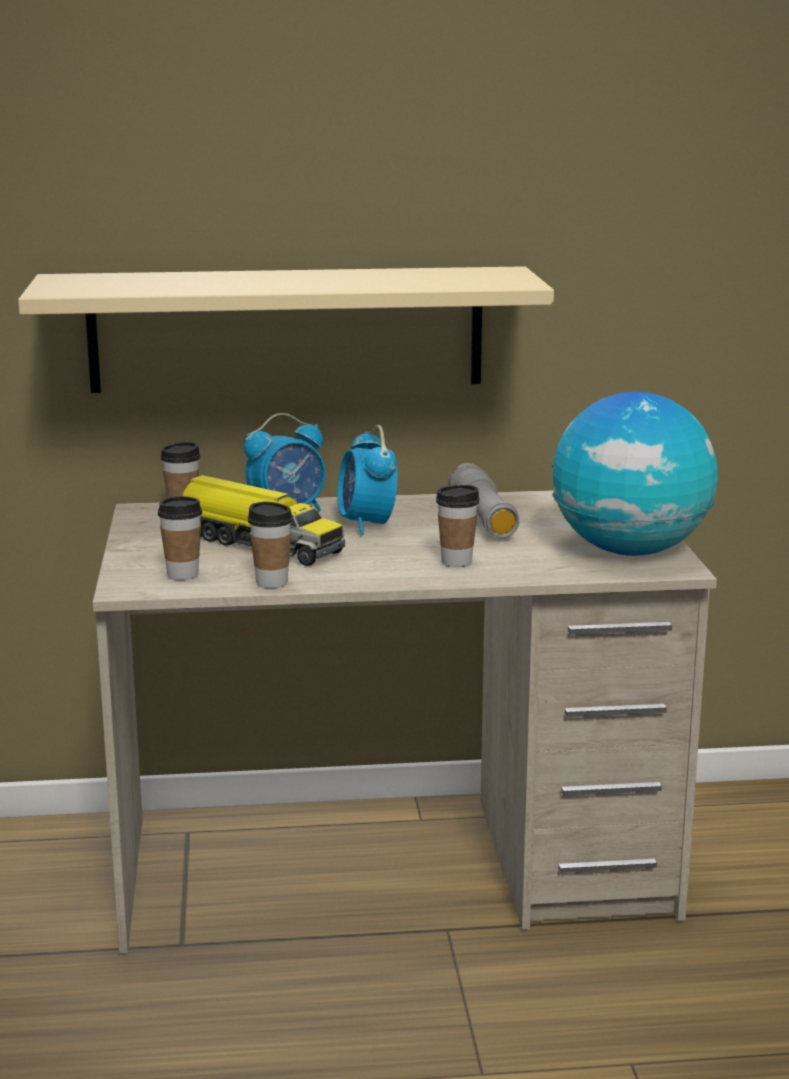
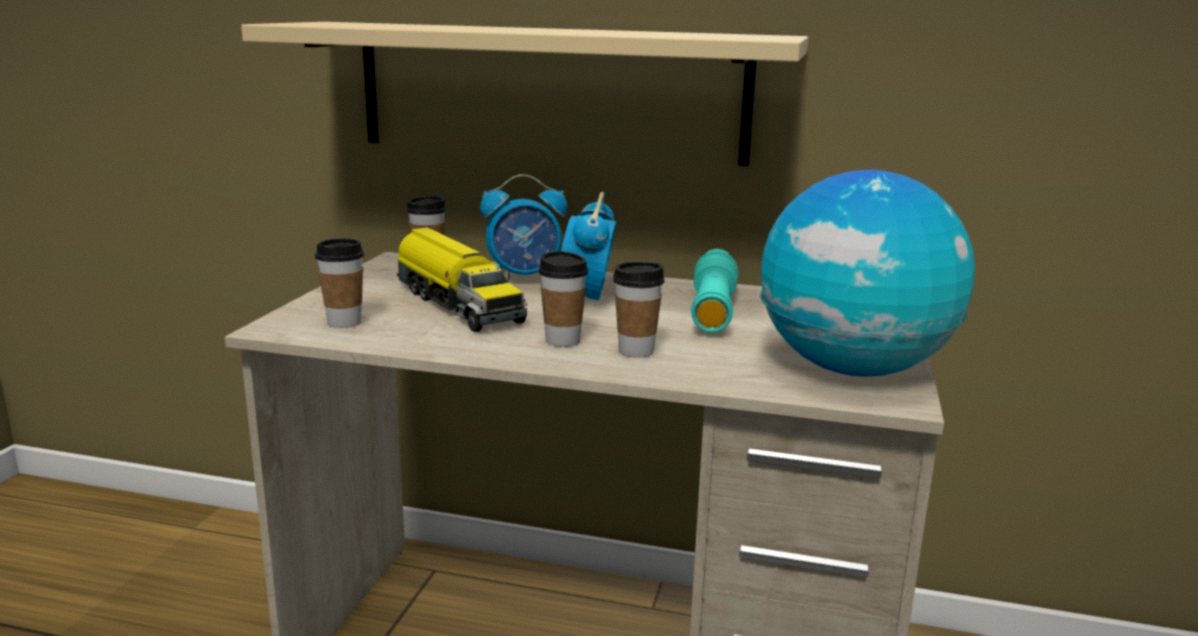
camera: 20 degrees right, 0 degrees up
(272, 582) = (416, 344): cup -> cup (562, 341)
(483, 520) = (712, 311): grey flashlight -> turquoise flashlight

